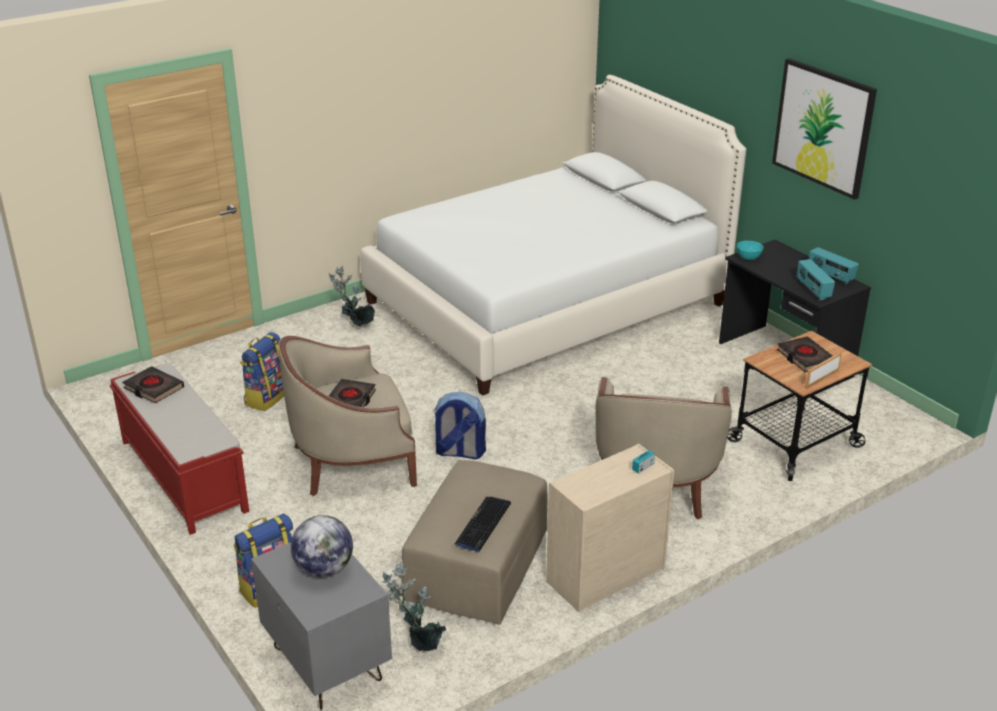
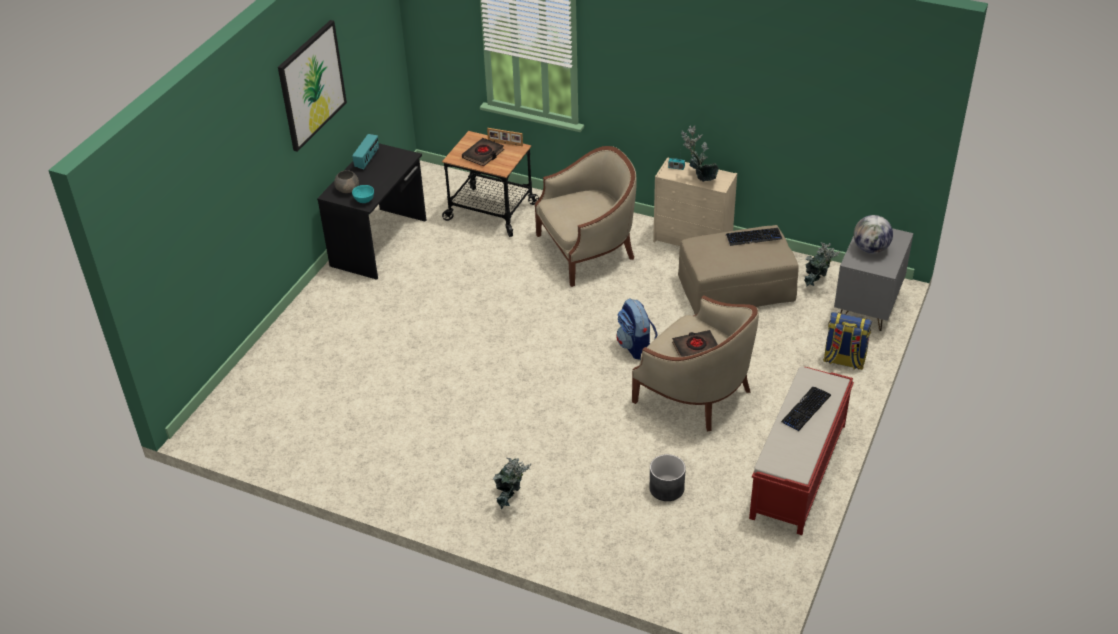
camera: 120 degrees left, 10 degrees up
(153, 388) = (794, 451): black book -> none
(185, 417) = (806, 409): none -> keyboard
(266, 397) = (666, 488): backpack -> grey planter
(547, 303) = (375, 395): white bed -> none
(598, 474) = (699, 179): none -> potted plant
(778, 255) = (348, 189): none -> grey bowl
(813, 290) = (397, 161): radio -> none

